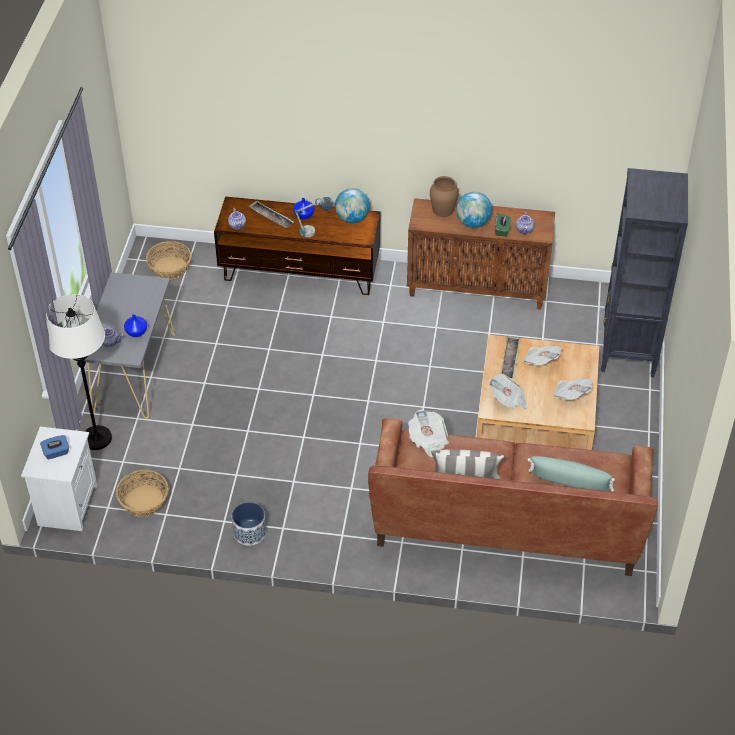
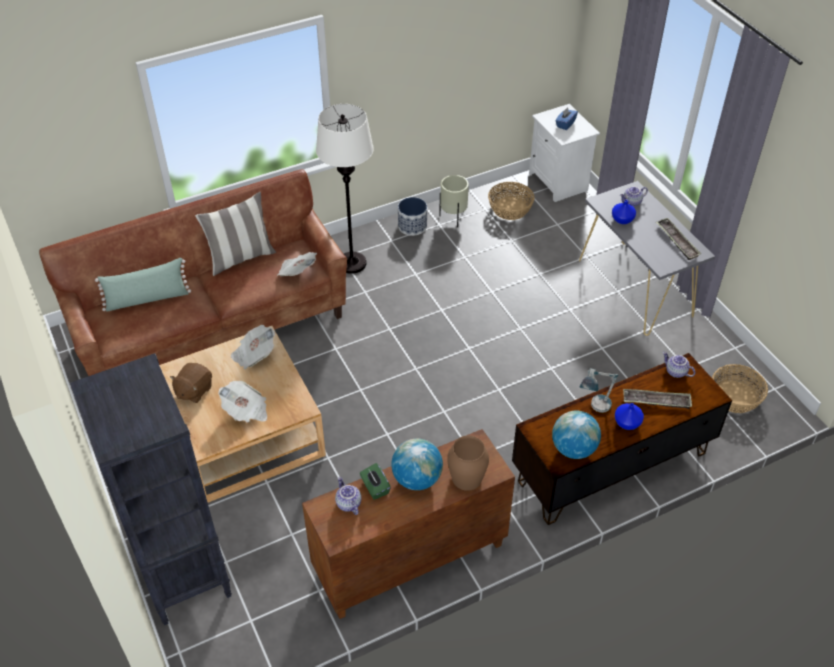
camera: 145 degrees right, 0 degrees up
(96, 438) = (596, 229): white floor lamp -> white floor lamp (352, 263)
(204, 520) = (453, 218): none -> beige planter
(510, 359) = (279, 397): tray -> tray (677, 241)
(570, 395) = (193, 390): newspaper -> brown plush toy

